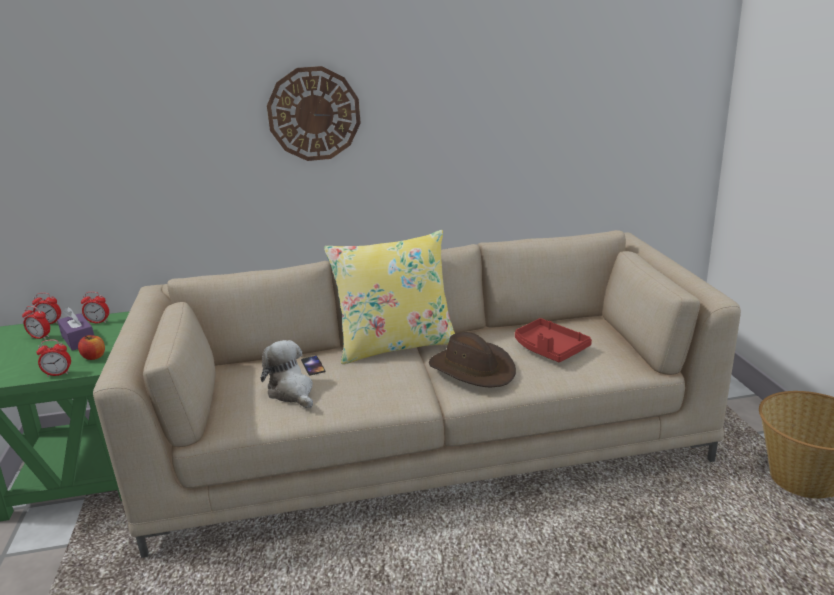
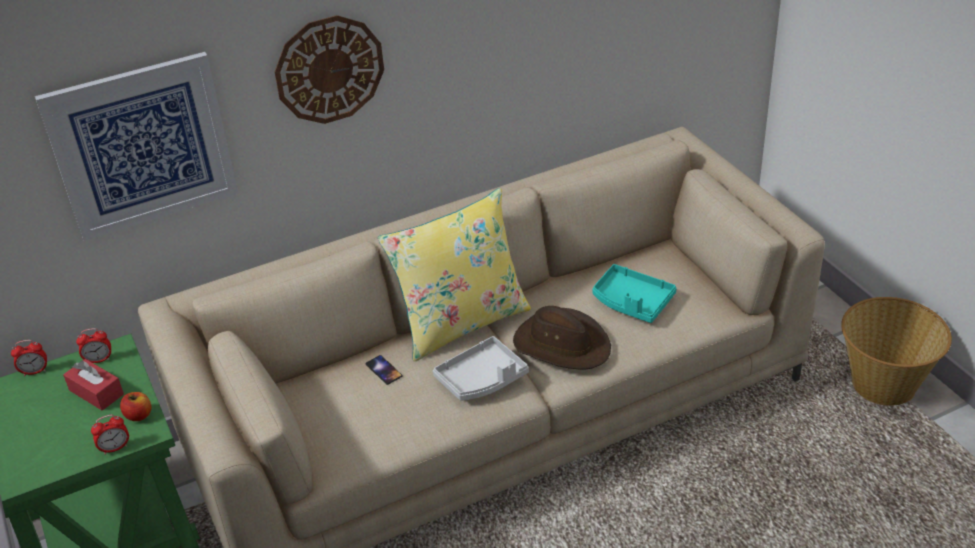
camera: 15 degrees left, 15 degrees up
(40, 337) = (42, 397): alarm clock -> none
(78, 339) = (96, 392): purple tissue box -> red tissue box
(154, 148) = (142, 146): none -> picture
(292, 392) = (381, 411): plush toy -> none
(390, 383) = (482, 379): none -> grey tray
(549, 349) = (632, 302): red tray -> turquoise tray

